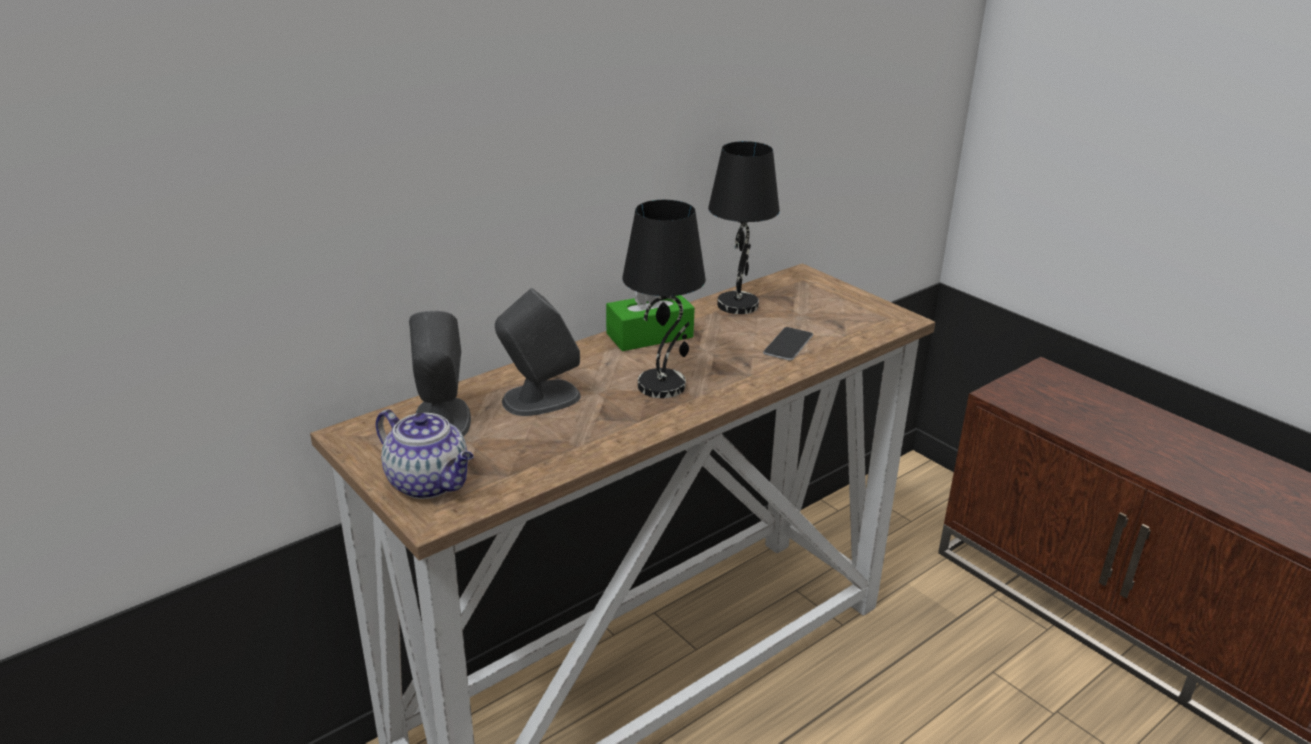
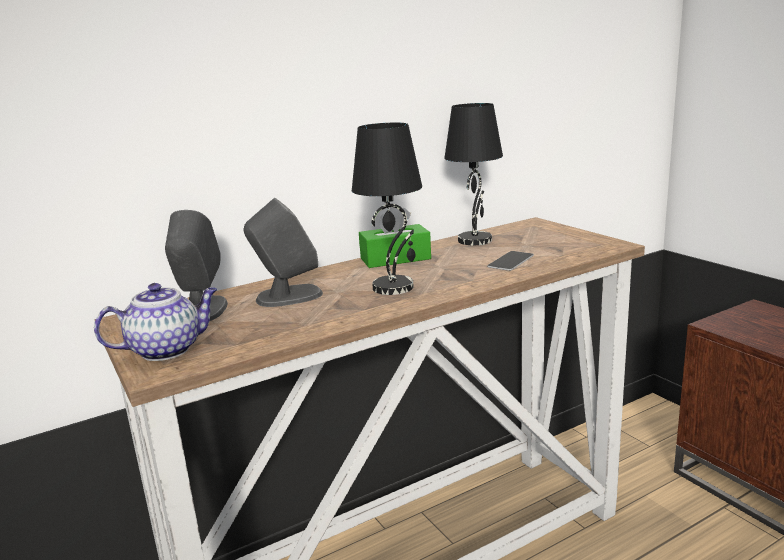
camera: 10 degrees right, 10 degrees down
(430, 483) = (167, 349): teapot -> teapot turned 75 degrees counterclockwise

